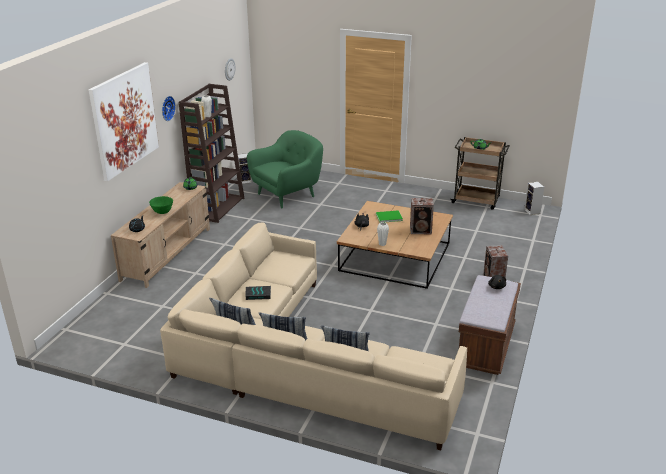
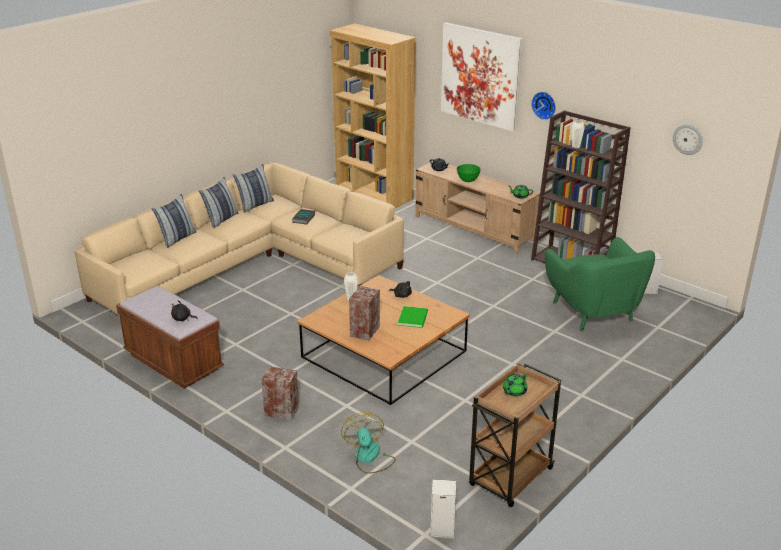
camera: 110 degrees right, 0 degrees up
(92, 324) = (374, 194): none -> brown bookcase
(503, 240) = (369, 458): none -> fan

